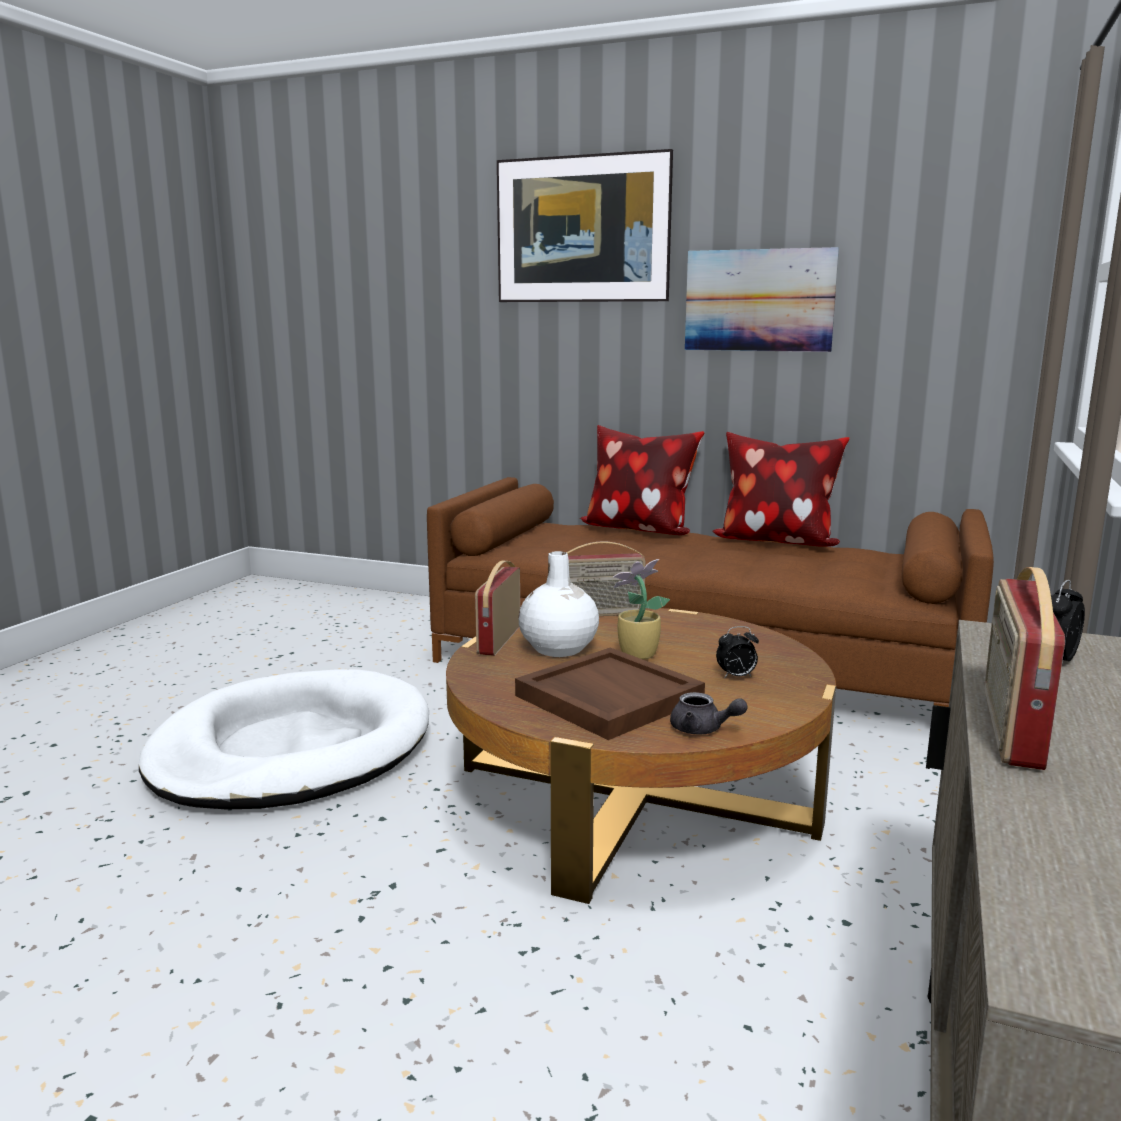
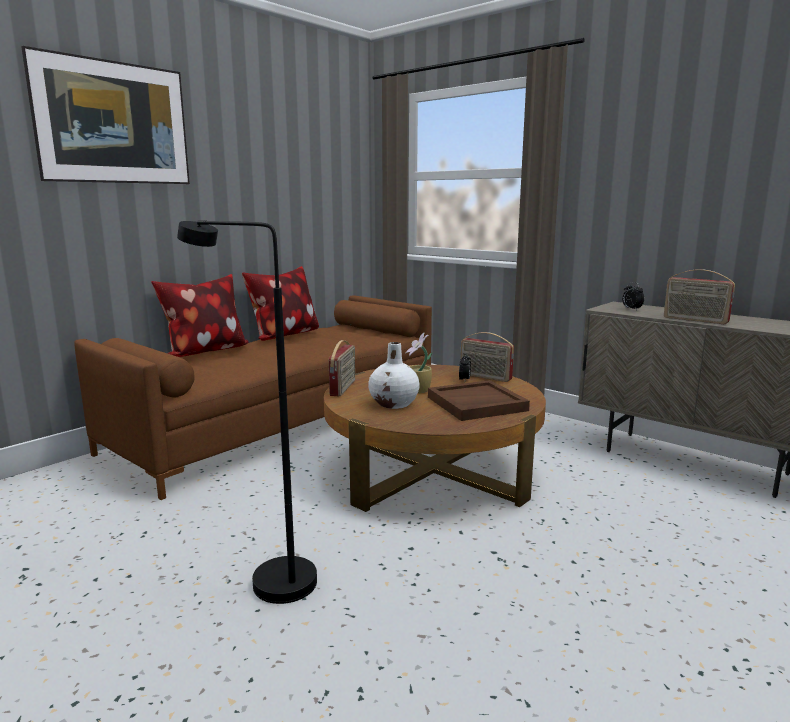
camera: 70 degrees left, 0 degrees up
(292, 750) = (268, 579): white dog bed -> black floor lamp
(498, 640) = (363, 414): radio -> radio (485, 377)
(702, 730) = (524, 394): grey teapot -> none
(759, 300) = (243, 185): picture -> none

